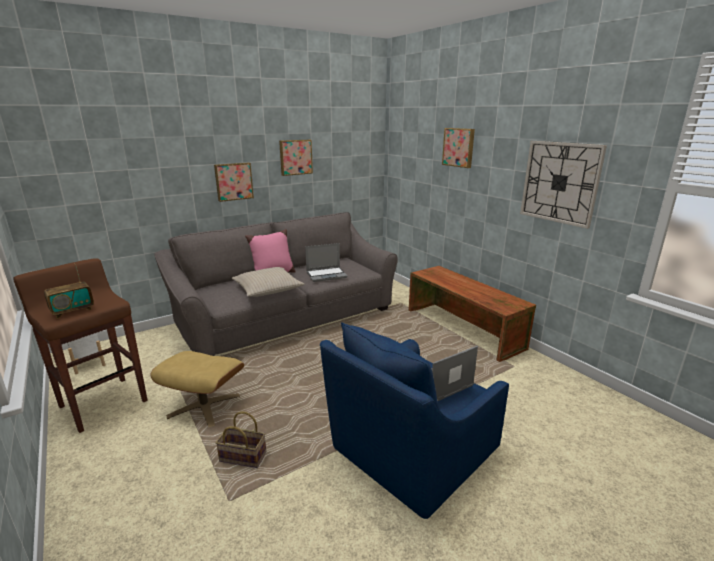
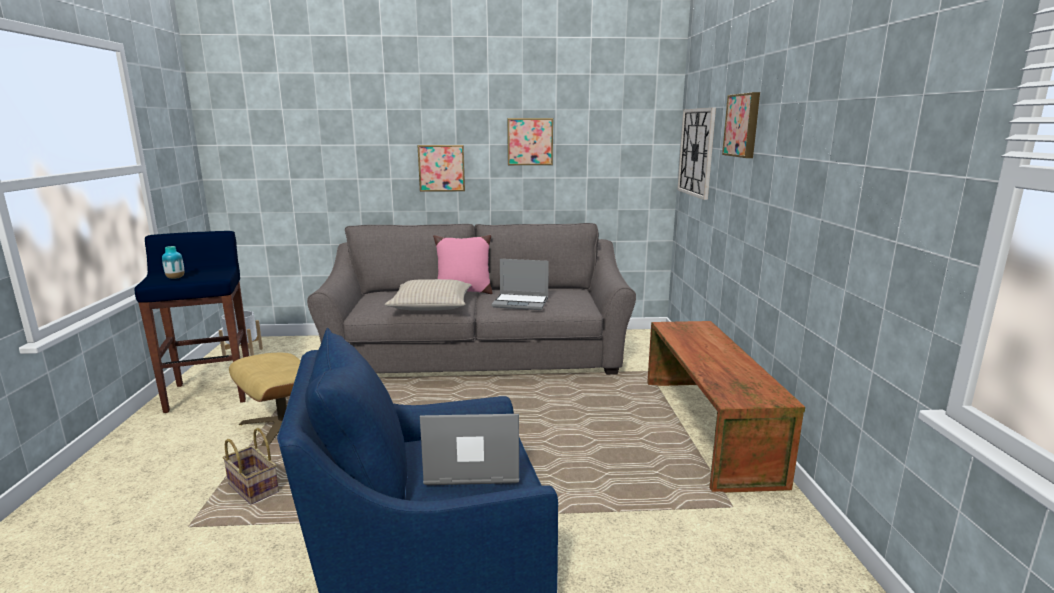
camera: 30 degrees right, 5 degrees down
(73, 311) = (175, 278): radio -> vase
(103, 403) = (211, 392): brown stool -> blue stool
(560, 182) = (849, 176): wall clock -> wall clock (696, 152)

